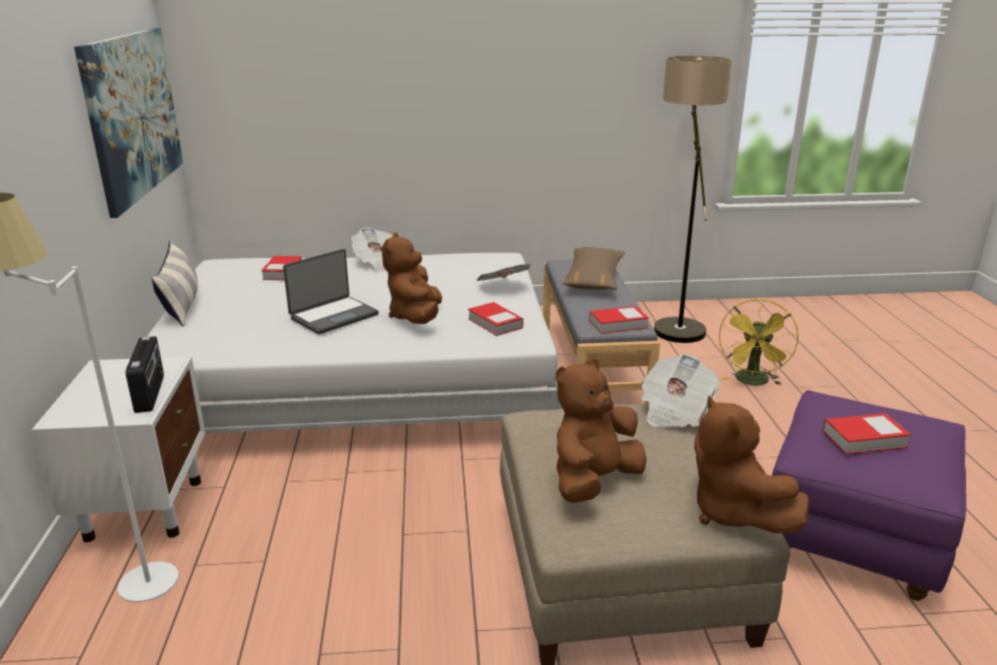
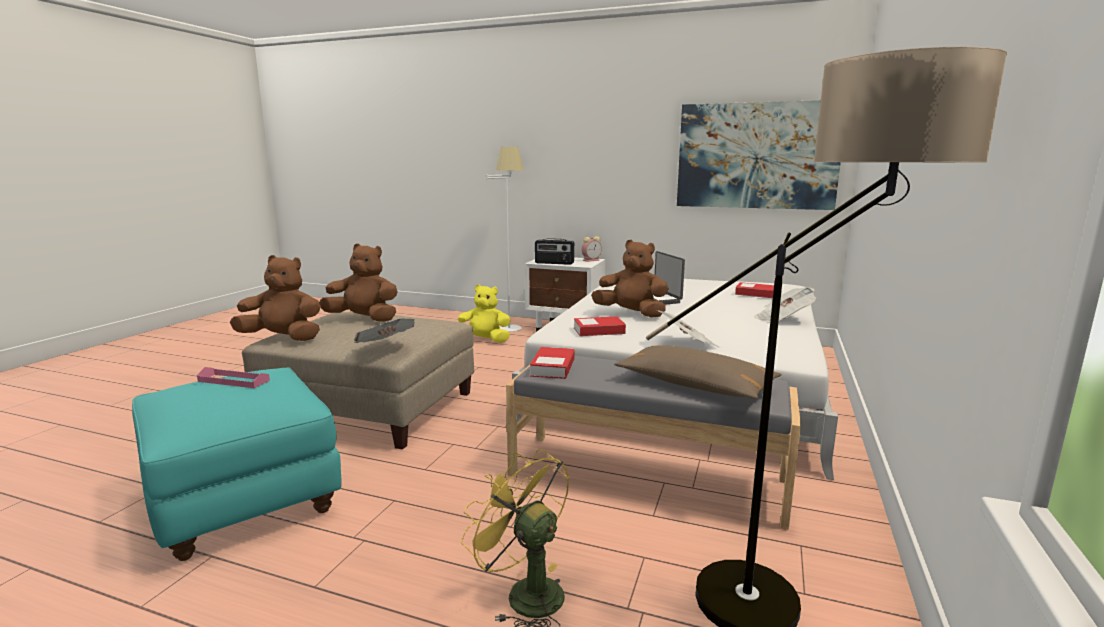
camera: 115 degrees right, 10 degrees down
(109, 368) = (591, 260): none -> alarm clock
(181, 304) = (703, 280): pillow -> none
(251, 583) = (484, 340): none -> yellow plush toy
(593, 481) = (364, 319): brown plush toy -> brown plush toy turned 60 degrees counterclockwise
(853, 537) = (243, 501): purple ottoman -> turquoise ottoman
(864, 439) = (233, 381): book -> pink tray

